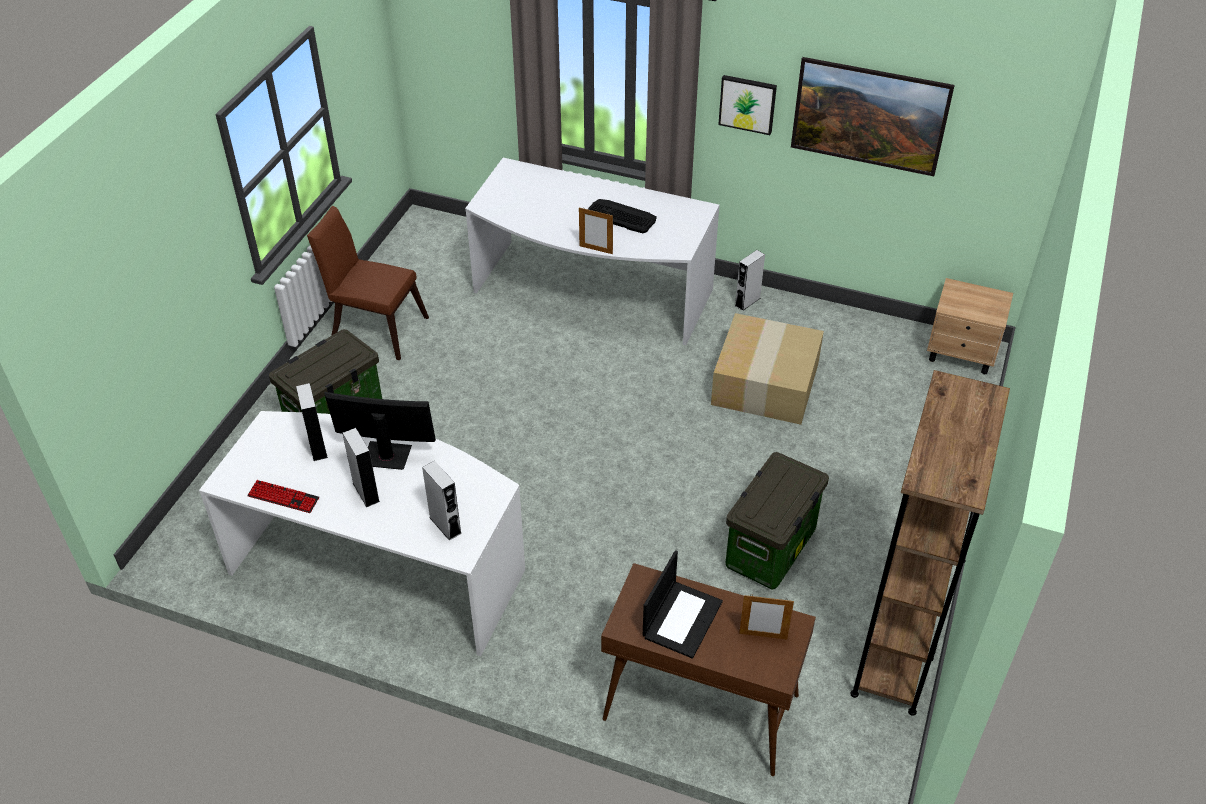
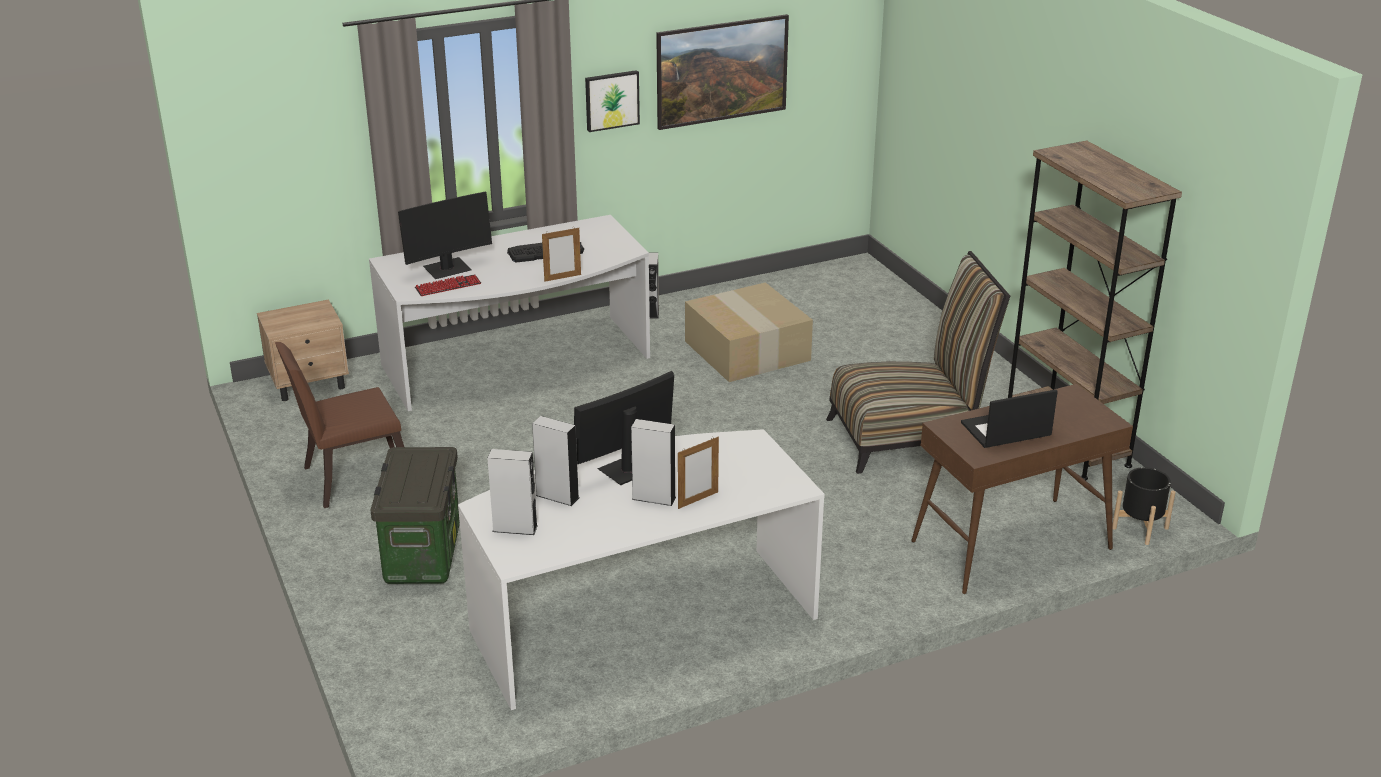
camera: 45 degrees left, 15 degrees down
(283, 497) = (589, 540): keyboard -> keyboard (448, 286)
(445, 525) = (754, 480): grey speaker -> grey speaker (515, 528)
(535, 196) = (447, 269): none -> monitor
(682, 618) = (1005, 430): laptop -> laptop turned 90 degrees counterclockwise
(763, 636) = (1066, 409): picture frame -> picture frame (698, 500)
(771, 550) = (909, 437): storage box -> chair
(828, 777) = (1140, 528): none -> black planter
(962, 353) = (849, 271): beige nightstand -> beige nightstand (309, 383)

